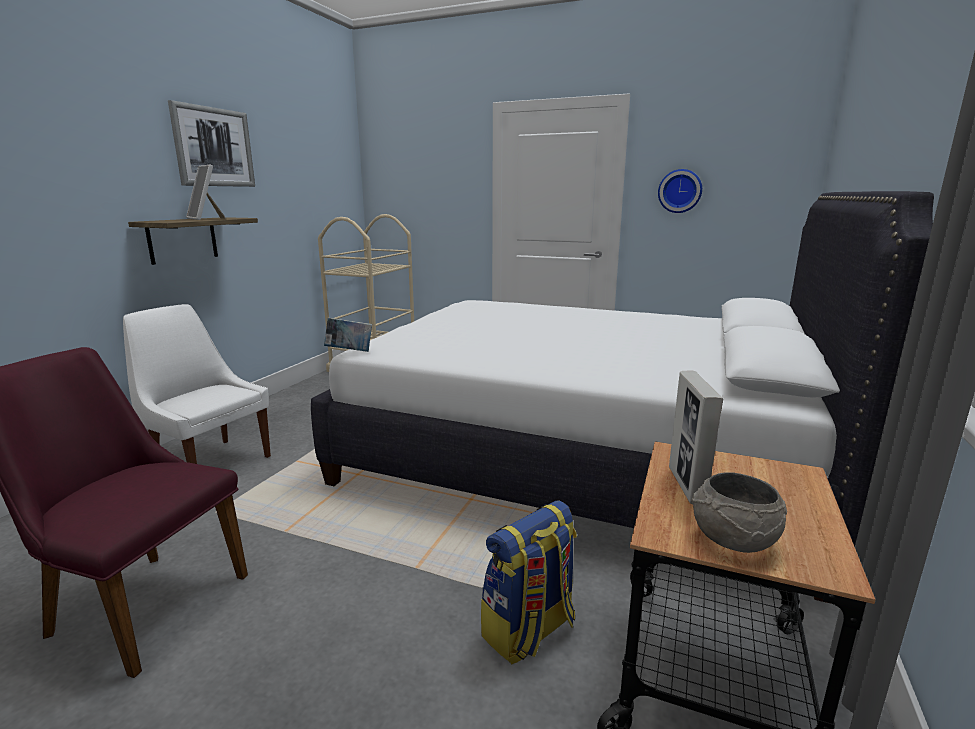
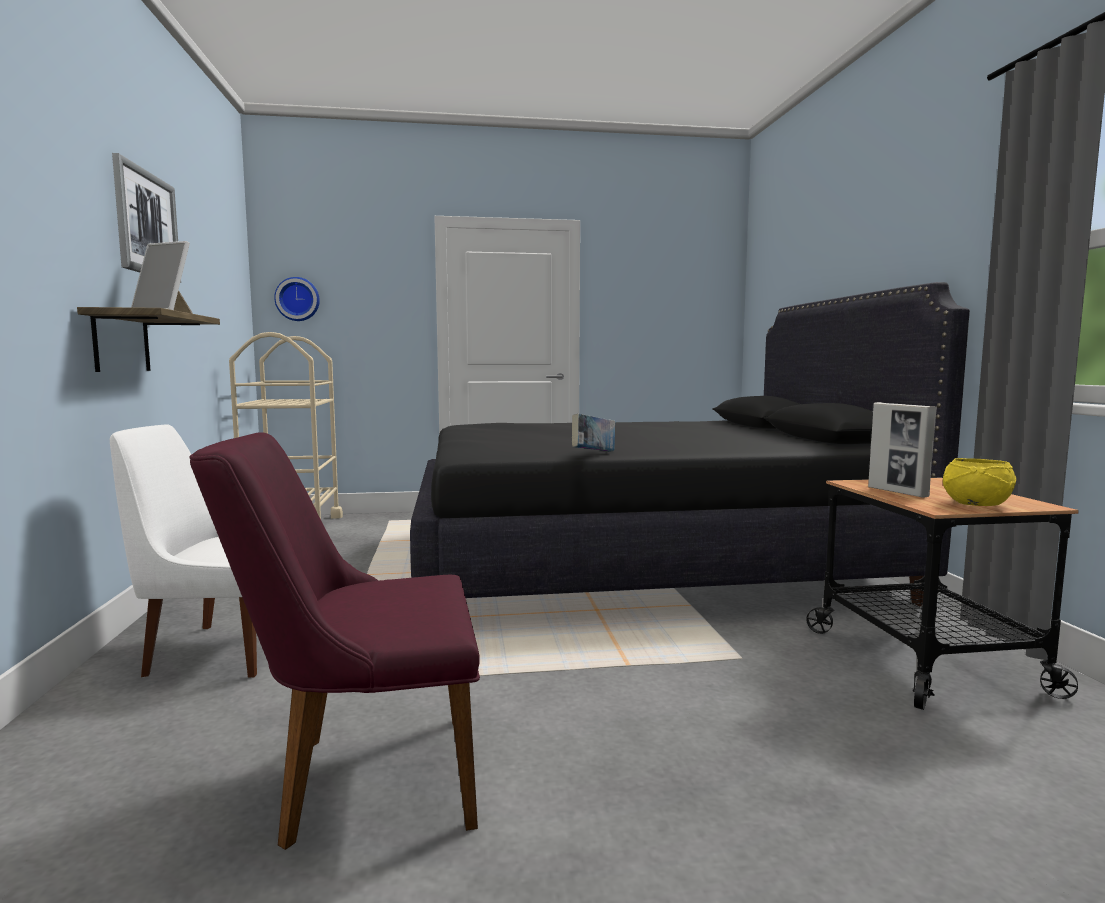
camera: 30 degrees left, 10 degrees down
(349, 352) = (459, 456): book -> book (593, 453)
(529, 631) = (781, 674): backpack -> none
(579, 456) = (641, 563): white bed -> black bed
(680, 191) = (632, 313): wall clock -> wall clock (298, 299)
(732, 539) = (975, 504): grey bowl -> yellow bowl

